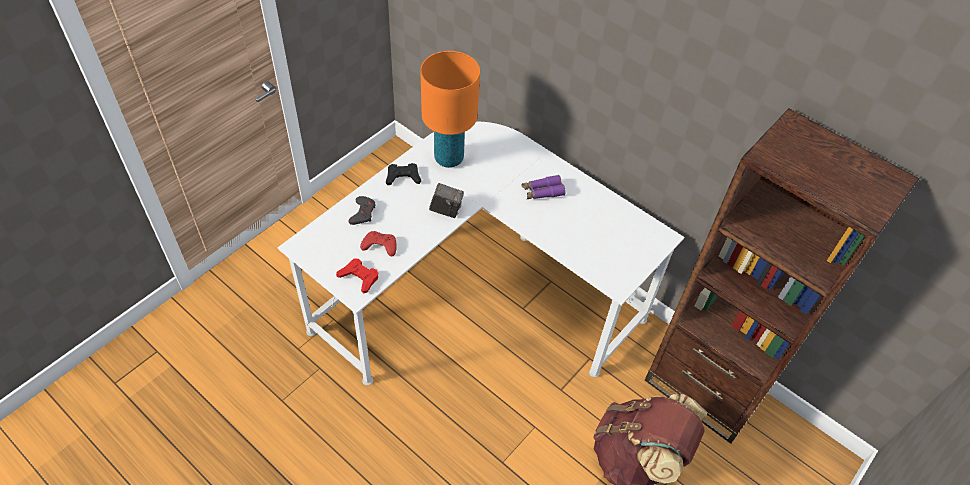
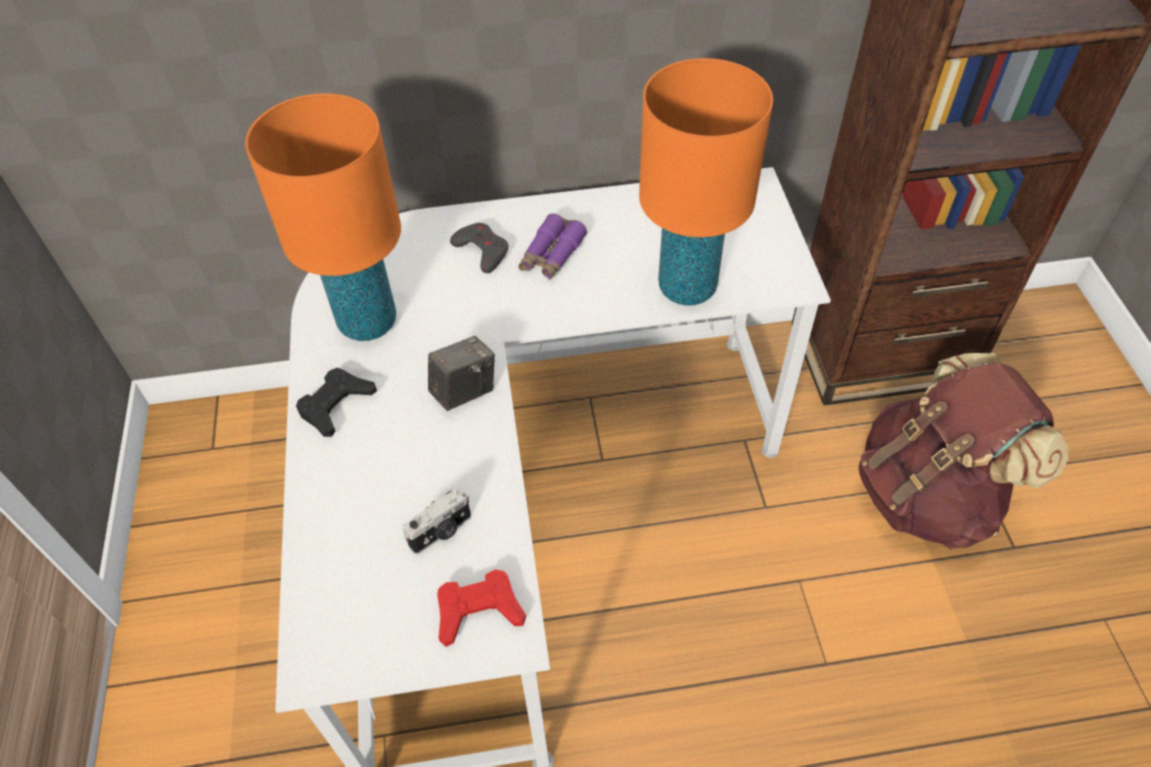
camera: 45 degrees left, 0 degrees up
(363, 213) = (347, 513): grey game controller -> grey game controller (482, 251)
(380, 245) = (441, 532): red game controller -> camera
(573, 248) = (687, 288): none -> orange table lamp

